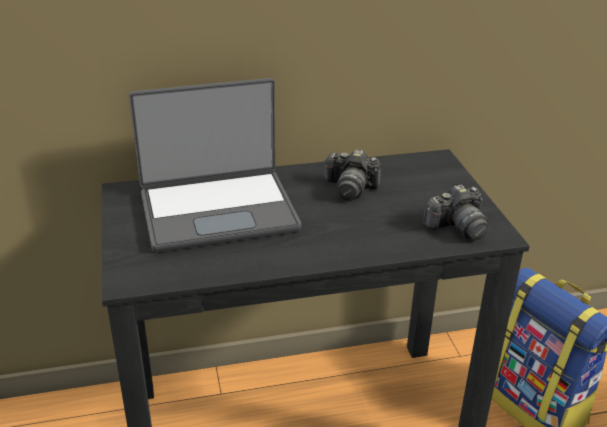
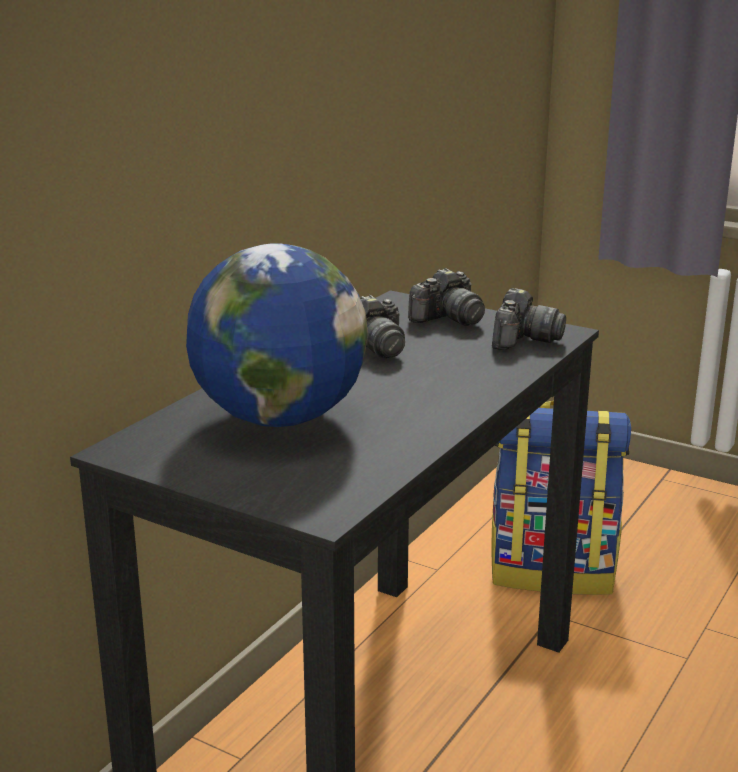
camera: 45 degrees left, 10 degrees down
(218, 210) = (279, 418): laptop -> globe
(440, 188) = (448, 319): none -> camera

